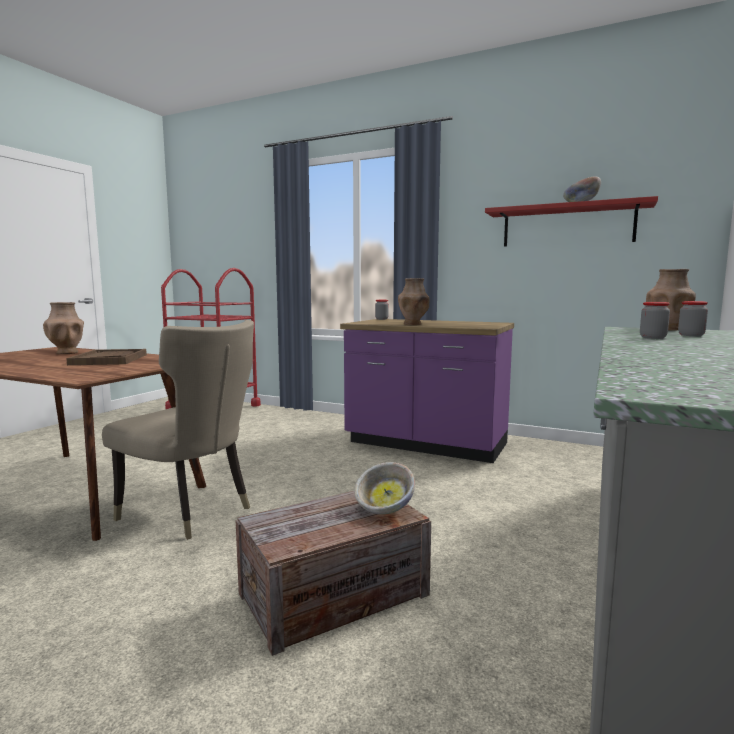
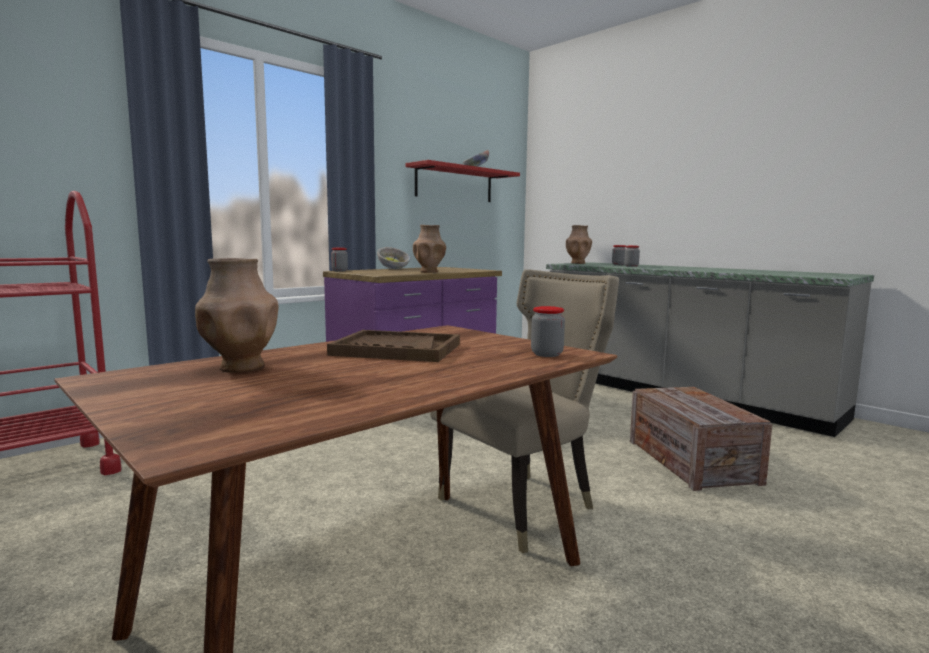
camera: 70 degrees left, 0 degrees up
(83, 374) = (547, 354): none -> jar
(385, 509) = (682, 392): bowl -> bowl (394, 269)

